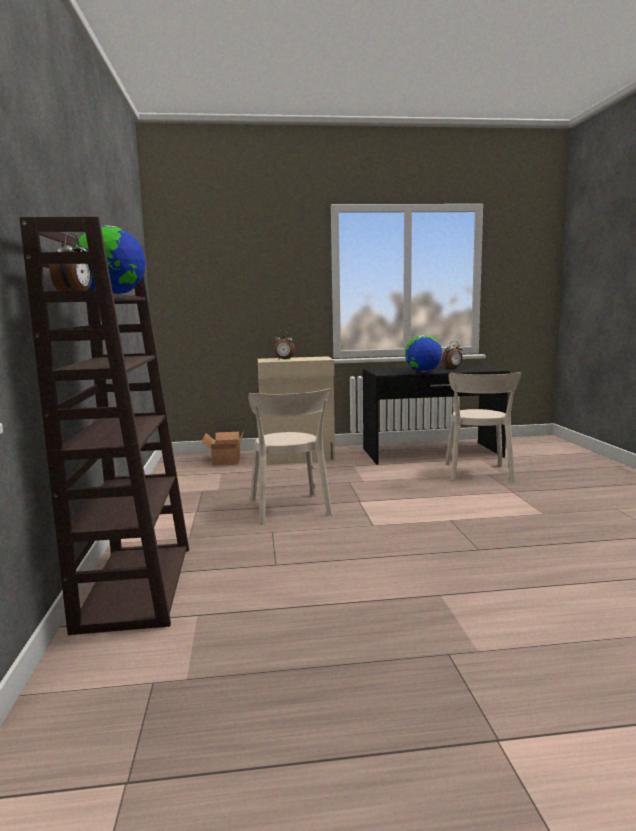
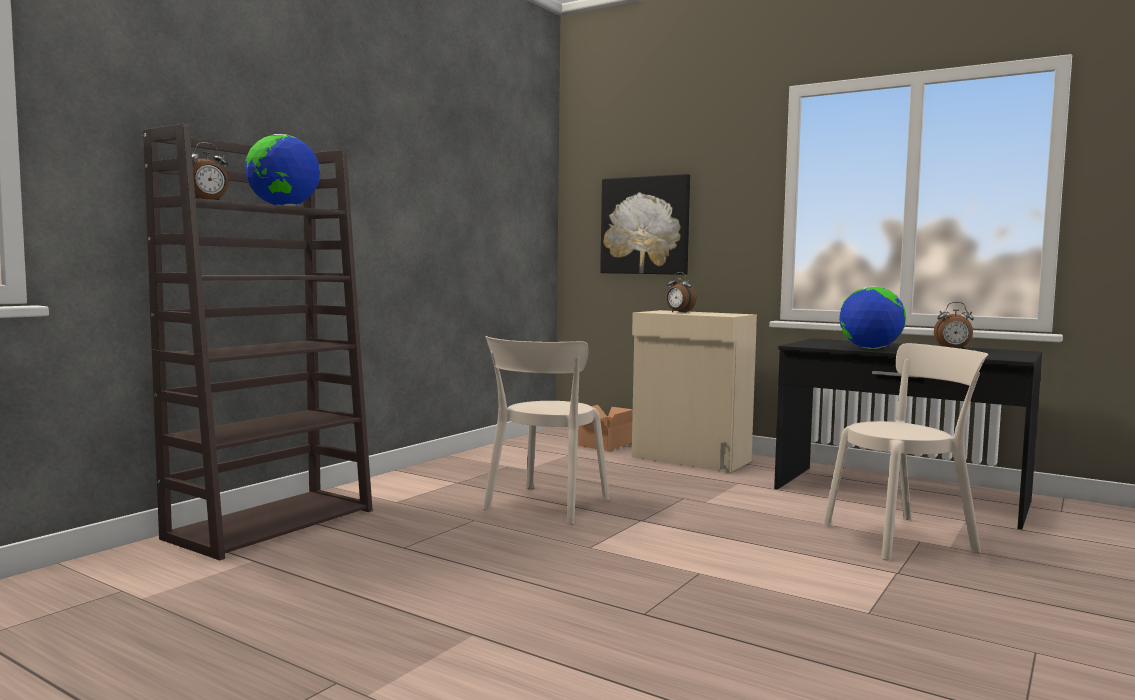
camera: 40 degrees right, 5 degrees down
(229, 297) = (645, 225): none -> picture
(478, 474) = (904, 537): beige chair -> beige chair turned 150 degrees counterclockwise

